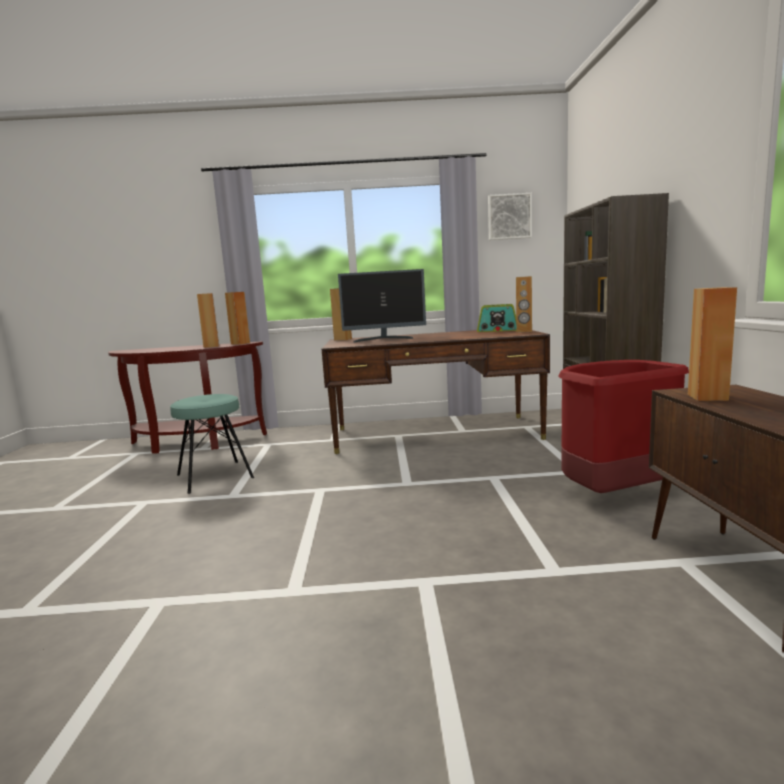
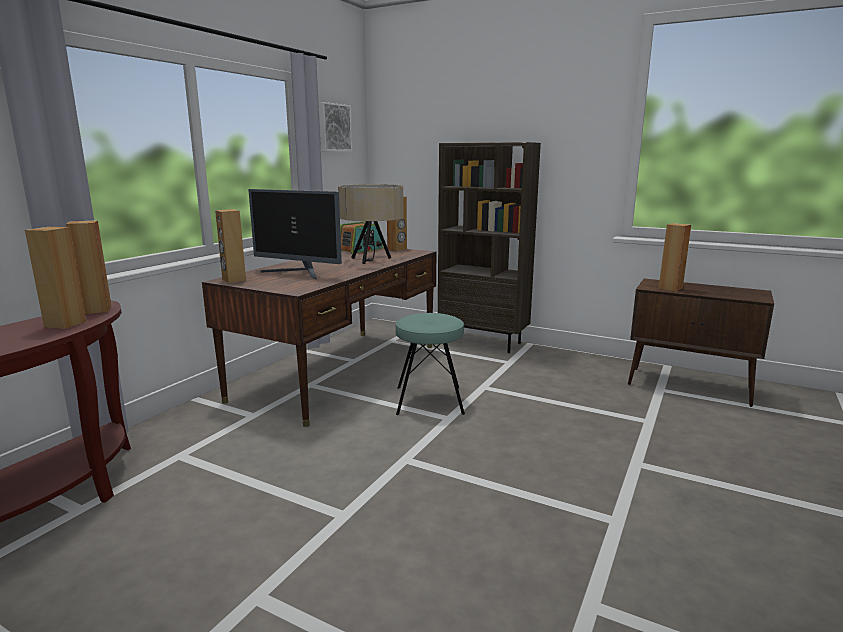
camera: 60 degrees left, 5 degrees up
(214, 476) = (245, 518): turquoise stool -> turquoise stool (429, 400)
(384, 339) = (299, 273): monitor -> monitor turned 90 degrees clockwise
(465, 336) = (372, 260): none -> beige table lamp
(614, 494) = (559, 369): red trash can -> none

